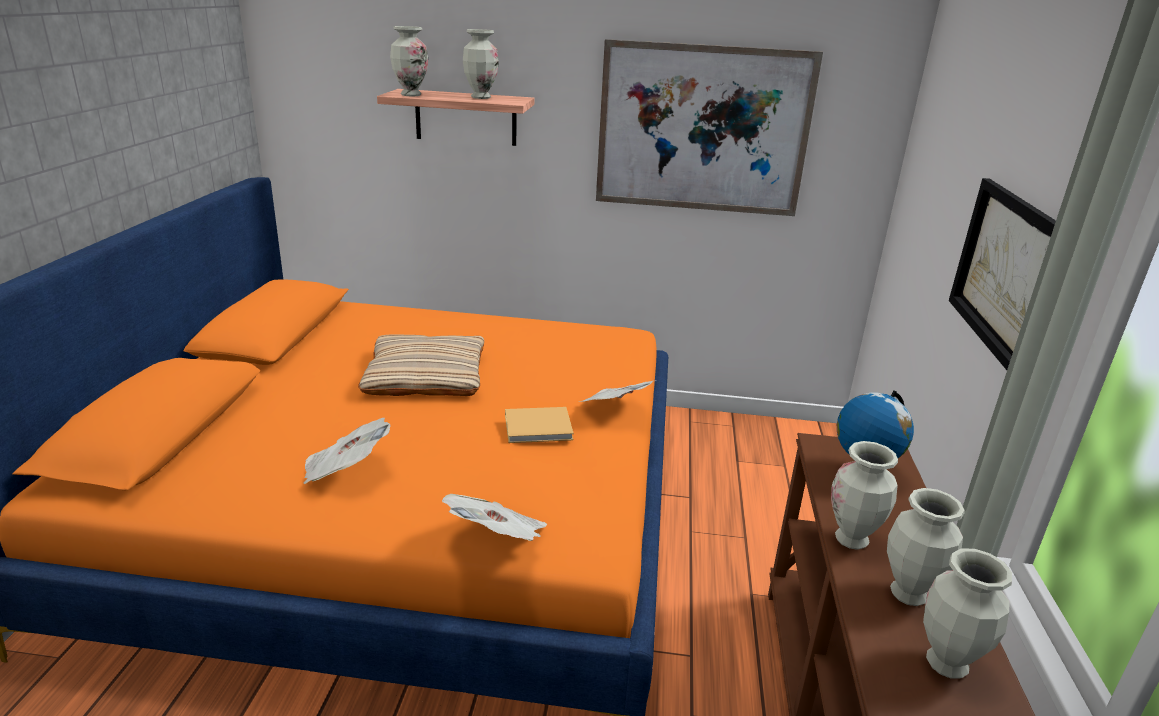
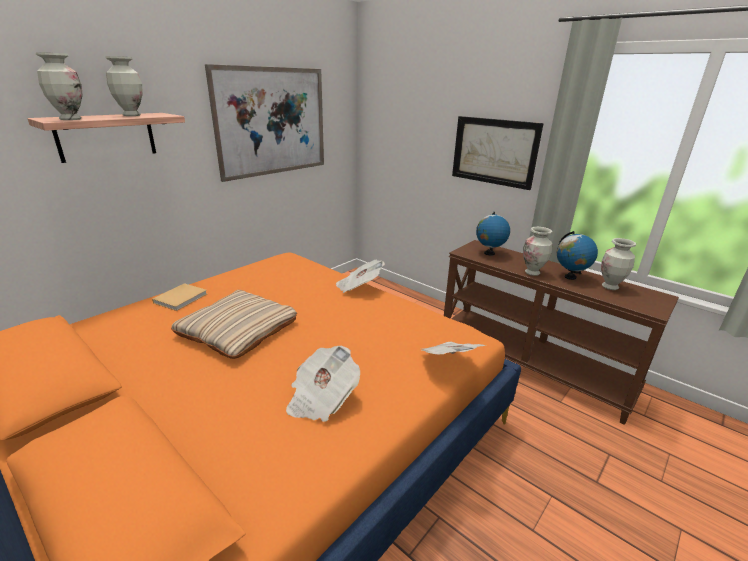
camera: 55 degrees left, 0 degrees up
(540, 427) = (356, 312): beige book -> beige book (182, 297)
(908, 594) = (570, 277): vase -> globe

